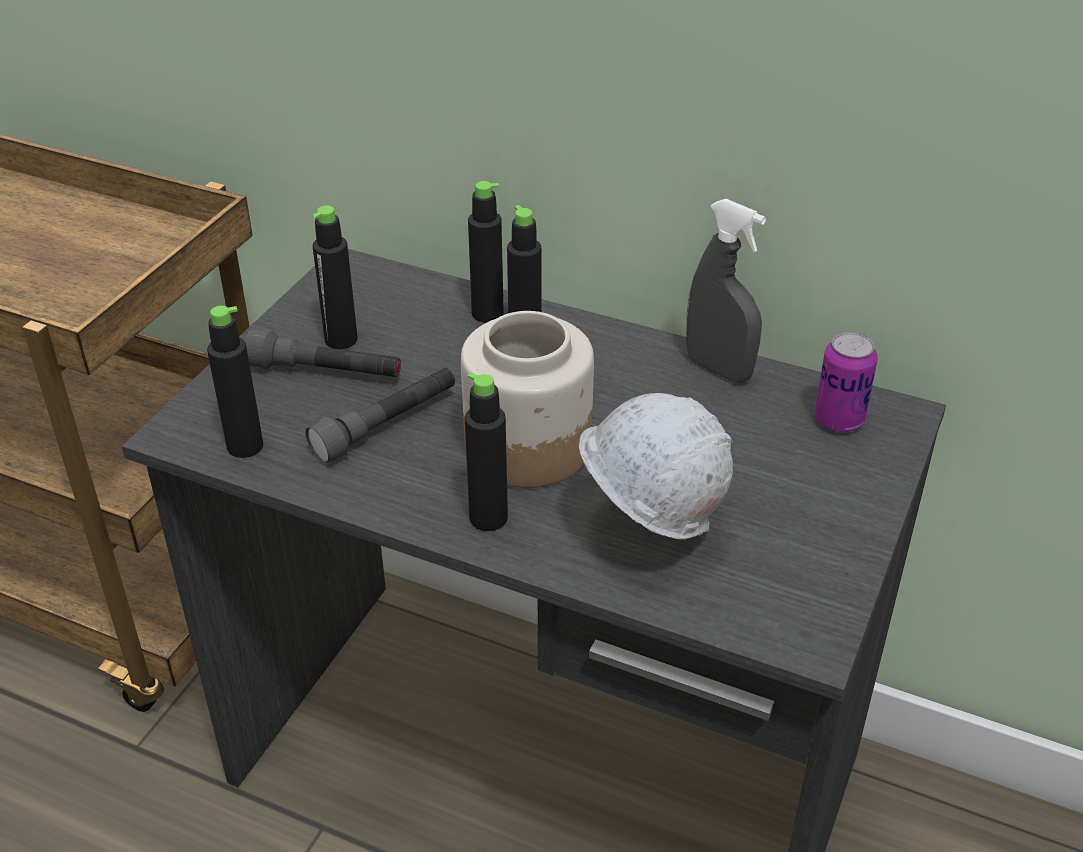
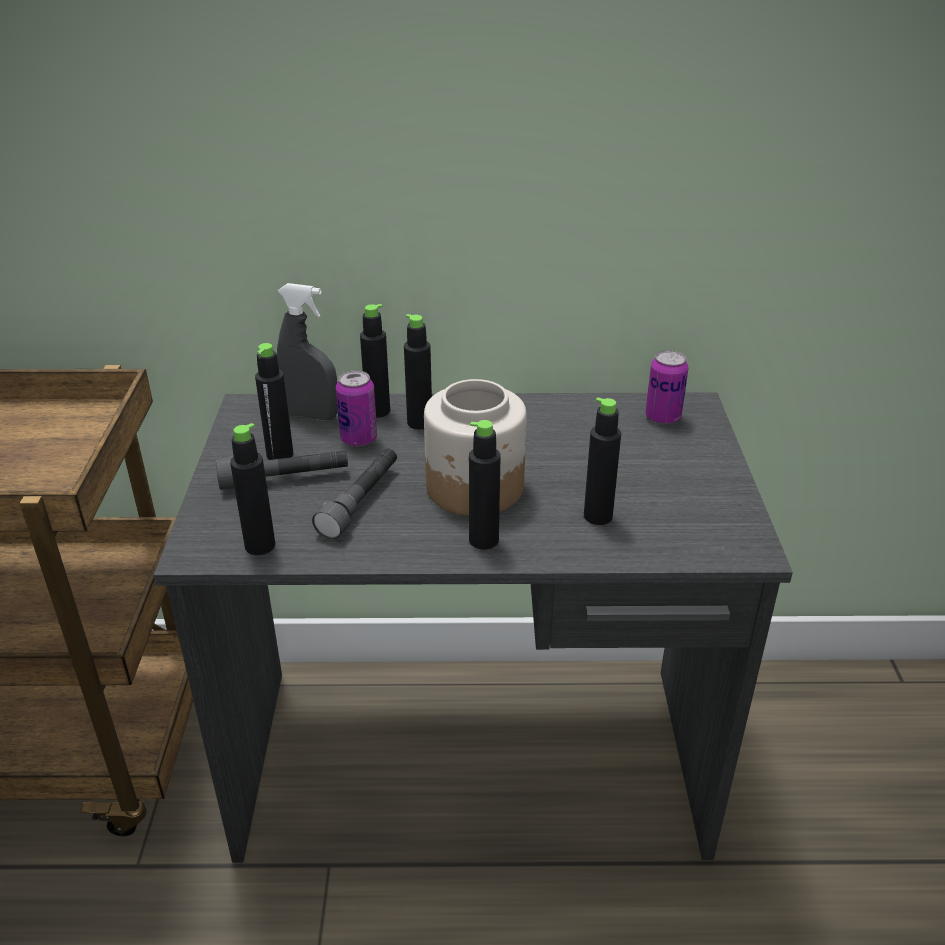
camera: 25 degrees left, 5 degrees down
(440, 344) = (358, 439): none -> can
(647, 531) = (598, 516): white hard hat -> black bottle
(718, 369) = (564, 406): grey spray bottle -> grey spray bottle (311, 415)

